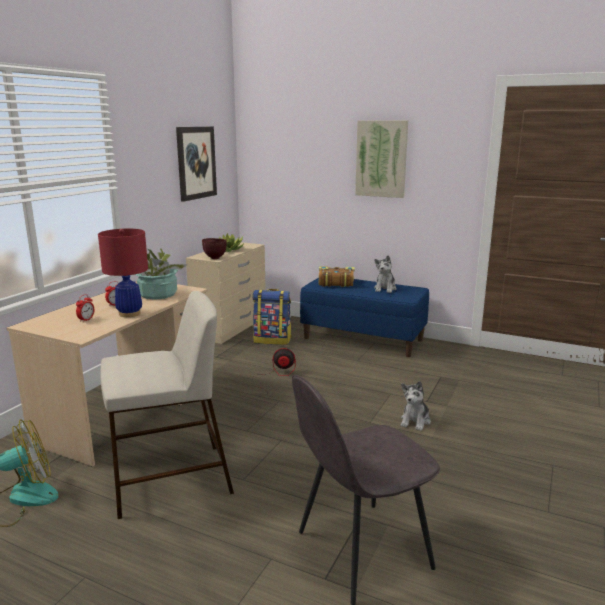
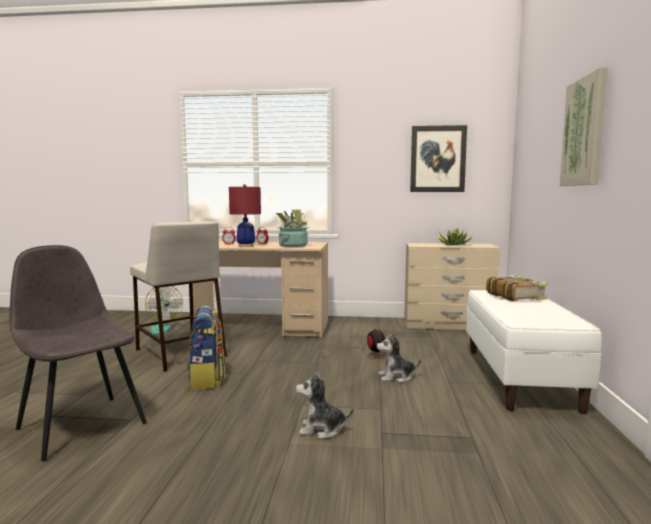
camera: 70 degrees right, 10 degrees down
(214, 258) = (418, 245): brown bowl -> none
(272, 340) = (444, 341): backpack -> backpack (207, 379)
(363, 339) = (520, 378): blue bench -> white bench
(385, 289) = (540, 312): plush toy -> plush toy (396, 377)

